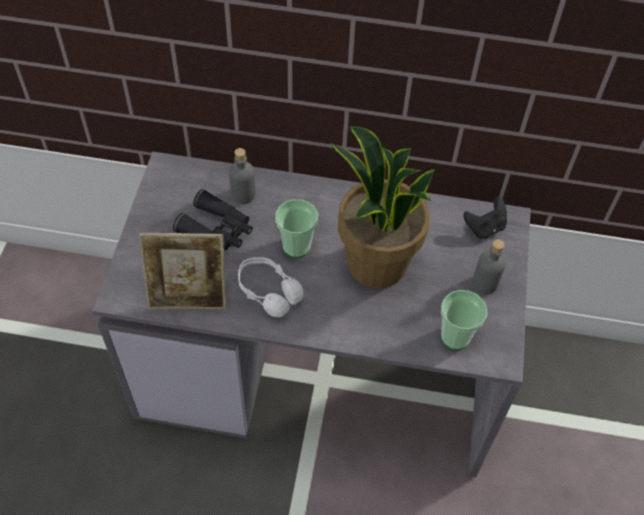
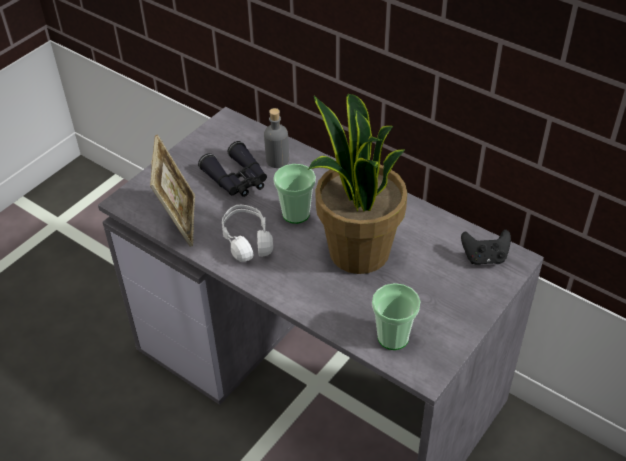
camera: 30 degrees right, 10 degrees down
(189, 296) = (179, 220): picture frame -> picture frame turned 120 degrees counterclockwise
(484, 283) = (452, 304): grey bottle -> none

